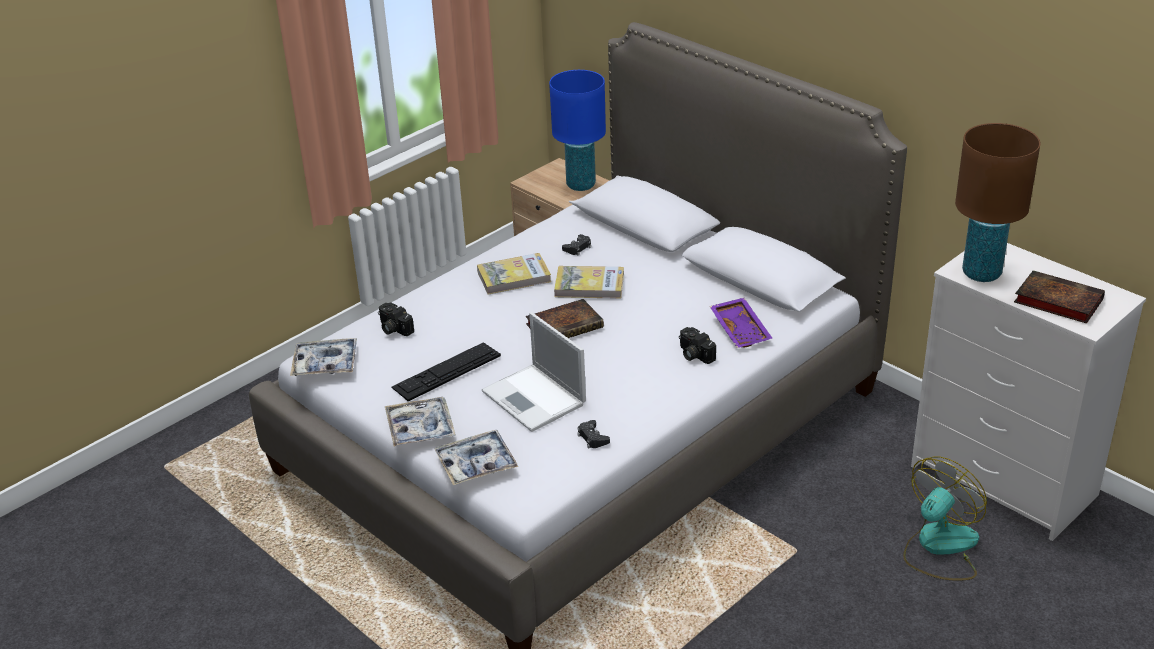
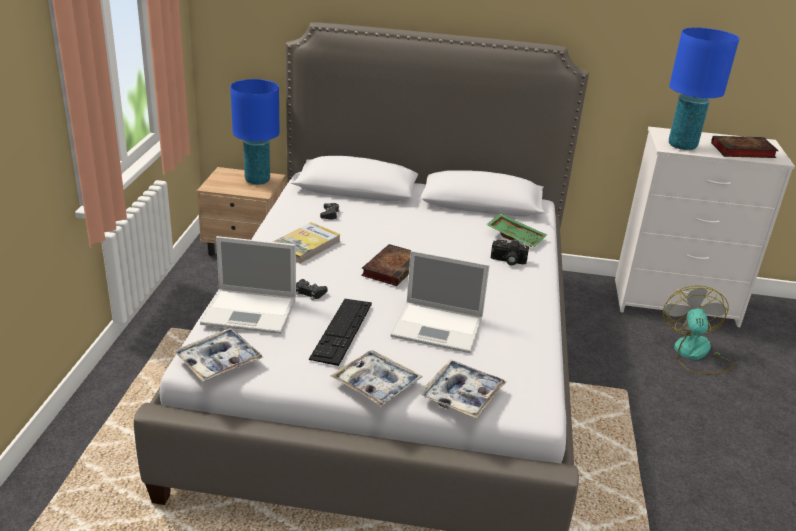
camera: 40 degrees left, 5 degrees down
(393, 328) = (251, 311): camera -> laptop
(589, 285) = (373, 236): book -> none
(592, 438) = (520, 341): black game controller -> black game controller (309, 292)
(741, 330) = (516, 236): purple tray -> green tray
(981, 273) = (682, 146): brown table lamp -> blue table lamp

